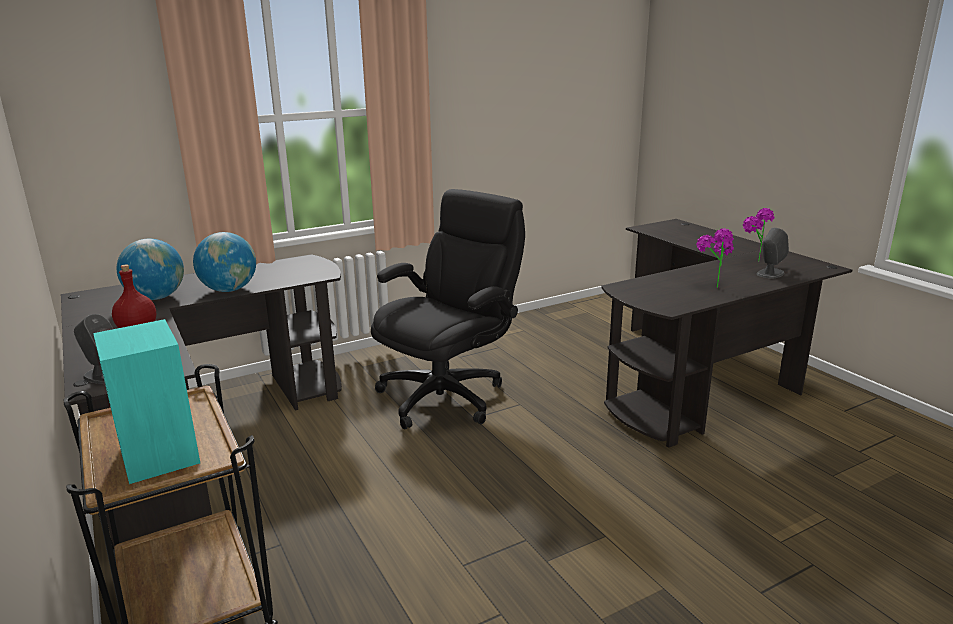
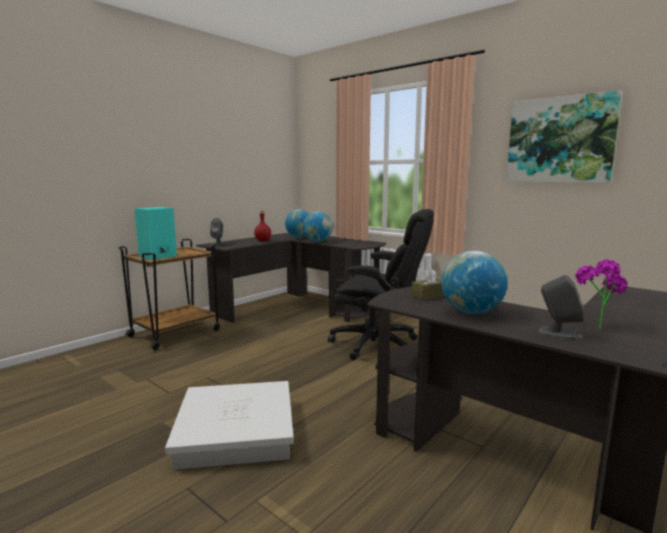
camera: 70 degrees right, 10 degrees down
(515, 81) = (560, 140): none -> picture
(644, 545) = (236, 431): none -> white storage box
(649, 287) = (429, 296): none -> brown tissue box
(711, 285) = (471, 312): potted plant -> globe

